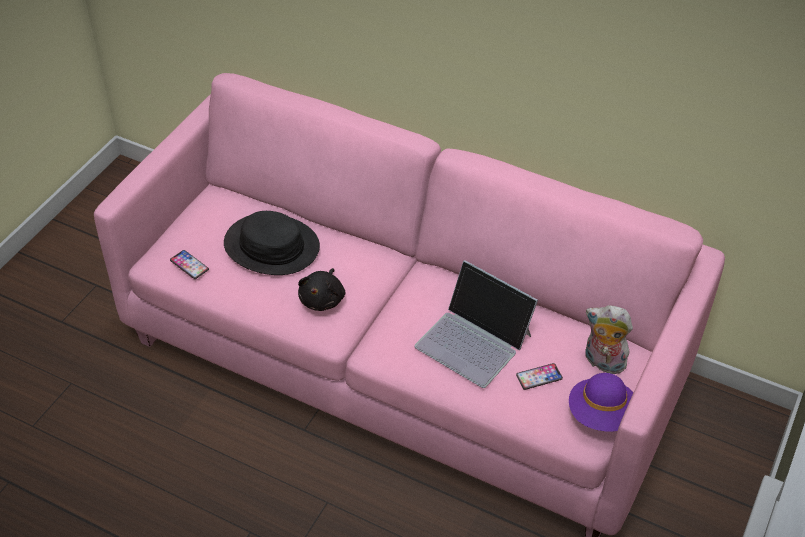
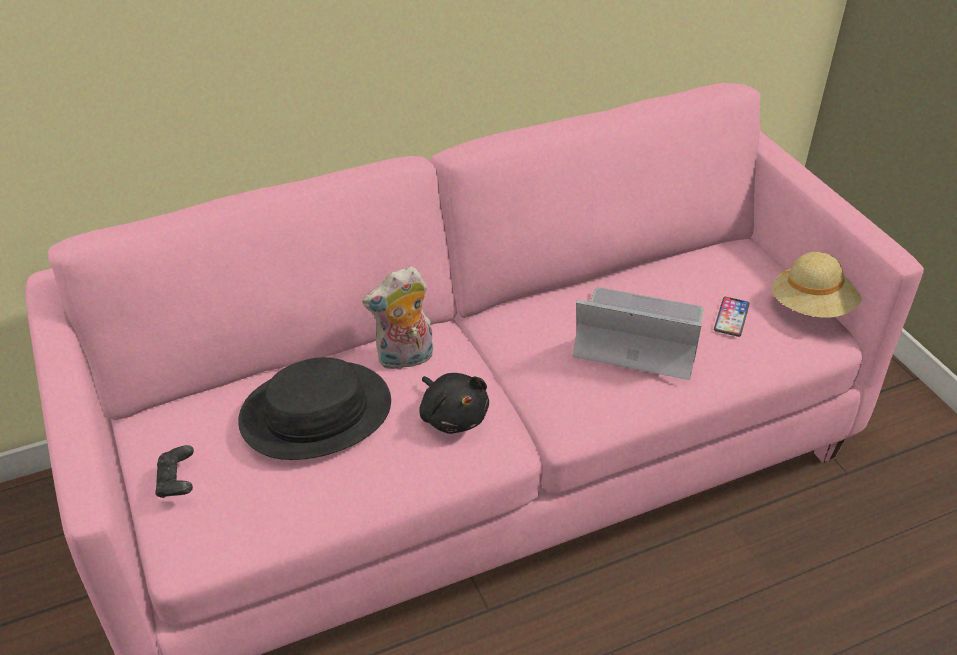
camera: 50 degrees left, 5 degrees down
(187, 230) = (177, 482): none -> black game controller
(189, 265) = (242, 513): phone -> none
(474, 340) = (638, 333): laptop -> laptop turned 150 degrees counterclockwise
(601, 415) = (812, 307): purple hat -> beige hat
(602, 363) = (744, 270): plush toy -> plush toy (405, 359)

